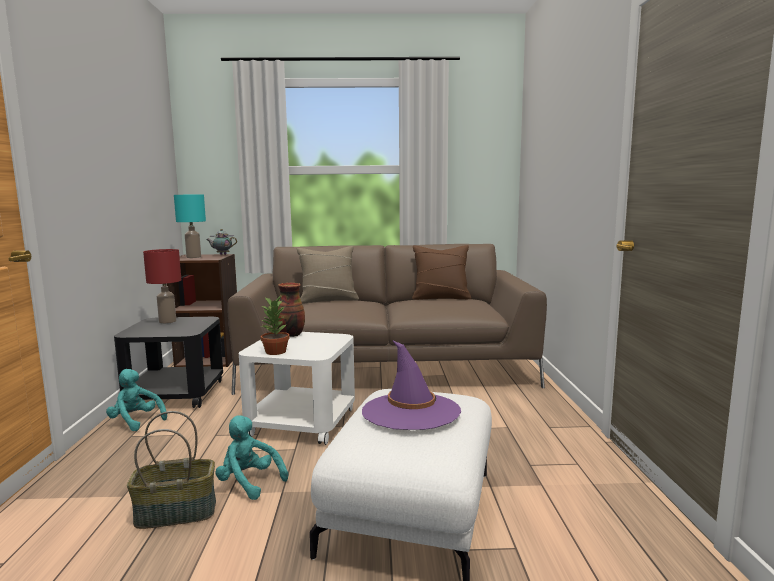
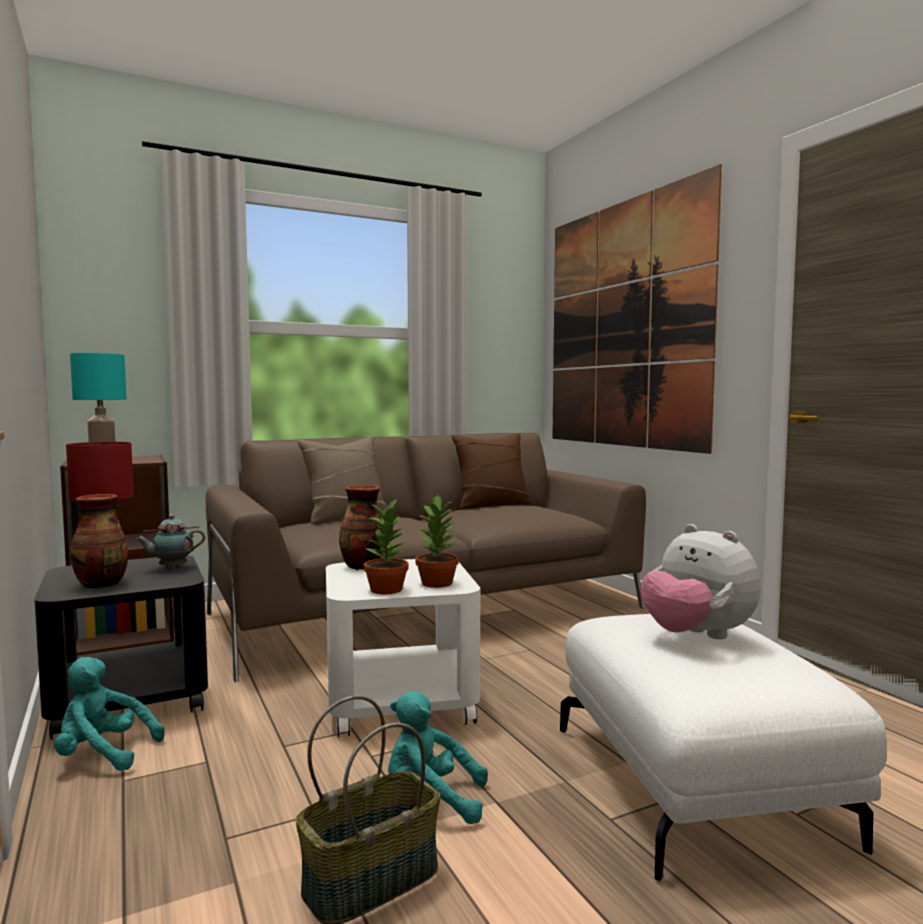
camera: 25 degrees left, 5 degrees down
(152, 330) = (102, 584): none -> vase
(222, 254) = (145, 456): teapot -> teapot (171, 568)
(311, 351) = (438, 583): none -> potted plant
(411, 411) = (696, 636): purple hat -> plush toy
(552, 159) = (623, 325): none -> picture

